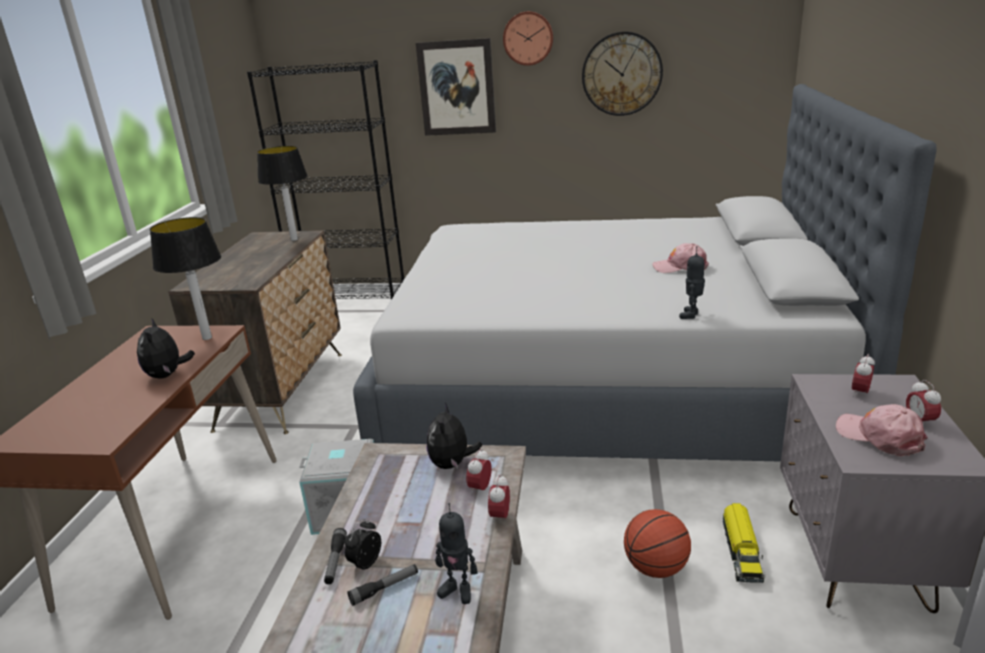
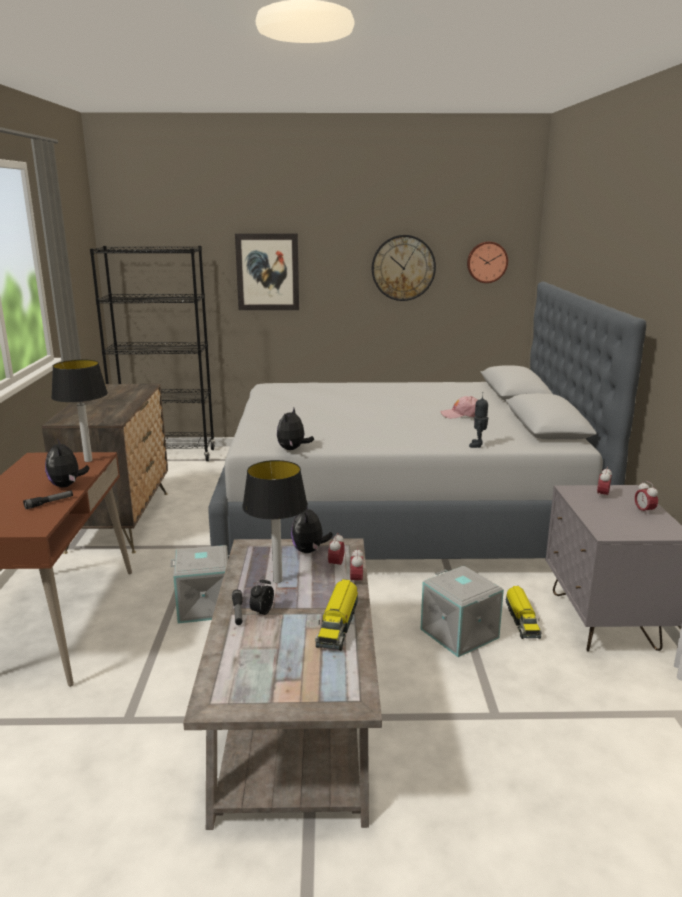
camera: 10 degrees left, 5 degrees down
(294, 240) = (137, 390): table lamp -> table lamp (277, 581)
(384, 588) = (282, 626): flashlight -> flashlight (49, 503)
(452, 321) = (293, 449): none -> plush toy
(458, 590) = (338, 624): toy robot -> toy truck
(528, 38) = (329, 235): wall clock -> wall clock (486, 262)
(656, 568) = (460, 633): basketball -> grey storage box
(880, 436) = (619, 520): pink cap -> none

